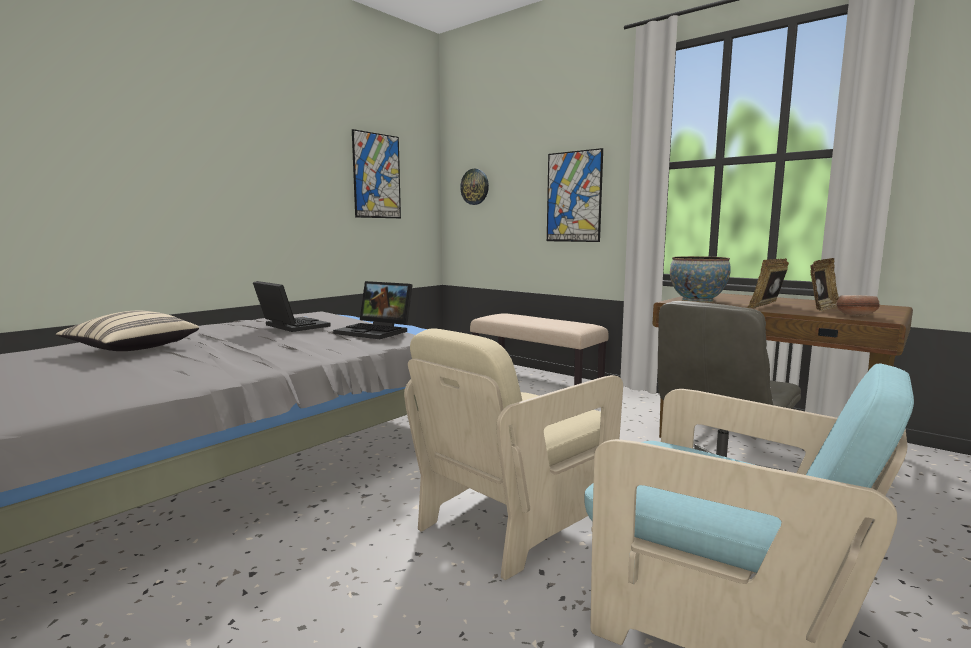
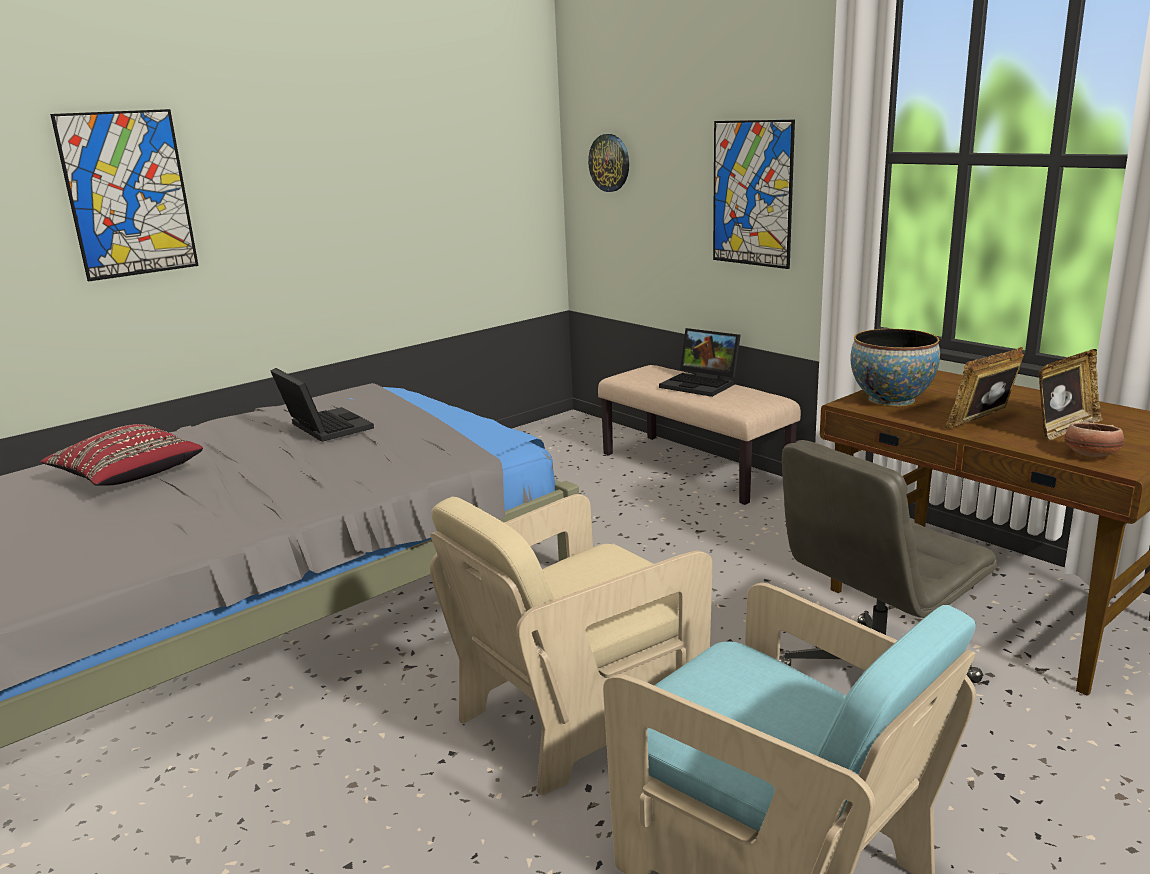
camera: 10 degrees right, 10 degrees up
(131, 349) = (127, 476): beige pillow -> red pillow
(376, 331) = (430, 442): laptop -> laptop (702, 384)
(377, 176) = (454, 160): picture -> picture (128, 194)

